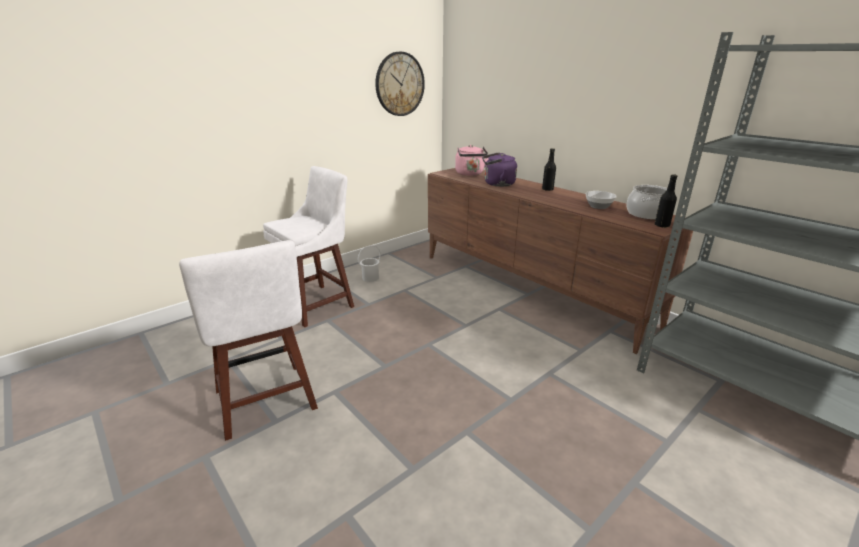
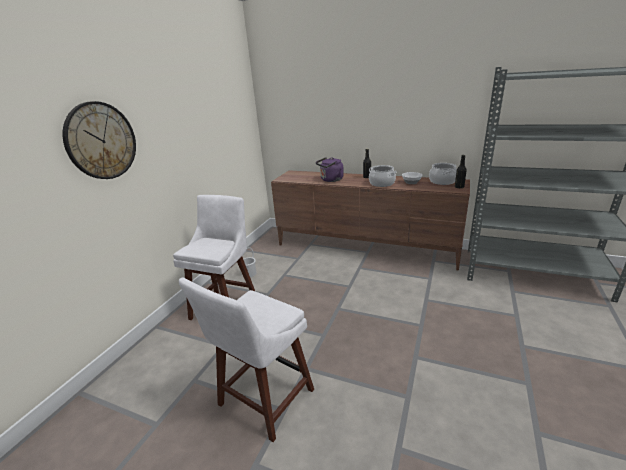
camera: 25 degrees left, 0 degrees up
(266, 403) = (262, 400): white chair -> white chair turned 90 degrees clockwise
(399, 84) = (232, 116): wall clock -> wall clock (101, 141)
(470, 174) = (301, 176): pink kettle -> none
(555, 200) = (381, 183): none -> cooking pot

